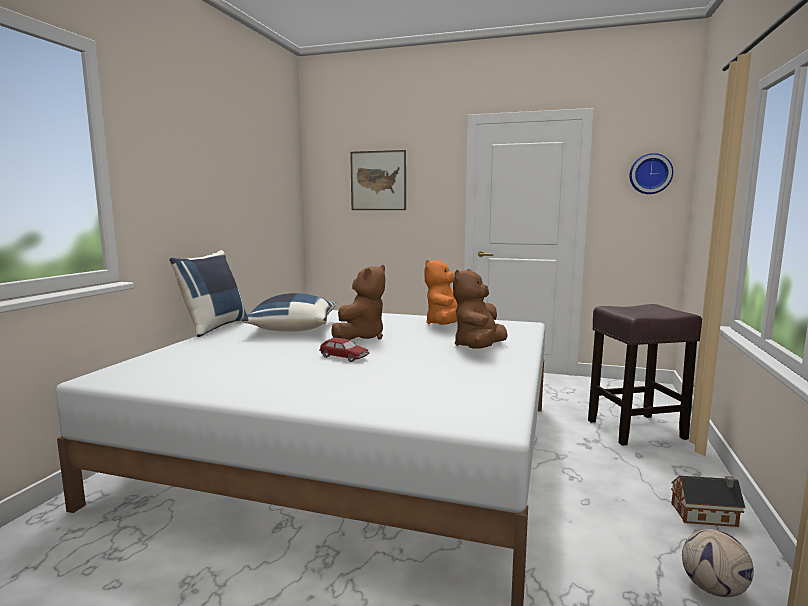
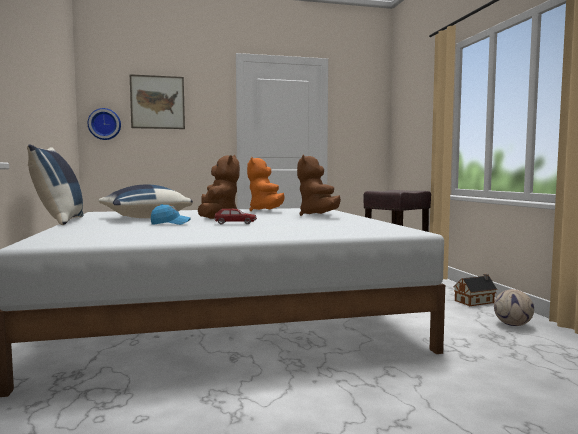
camera: 30 degrees left, 5 degrees down
(285, 348) = (170, 223): none -> blue cap
(650, 174) = (365, 107): wall clock -> wall clock (104, 124)

